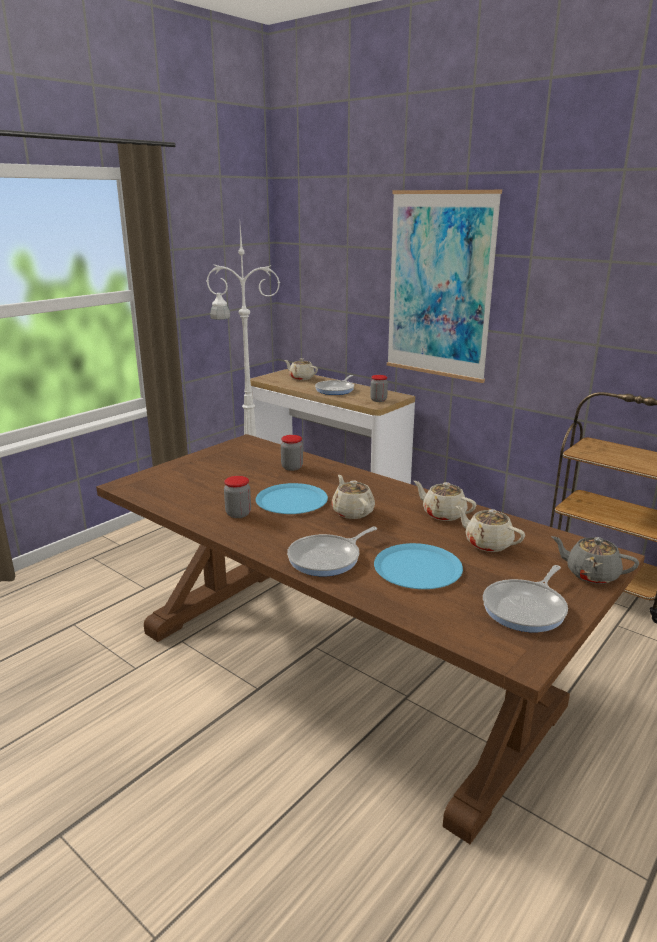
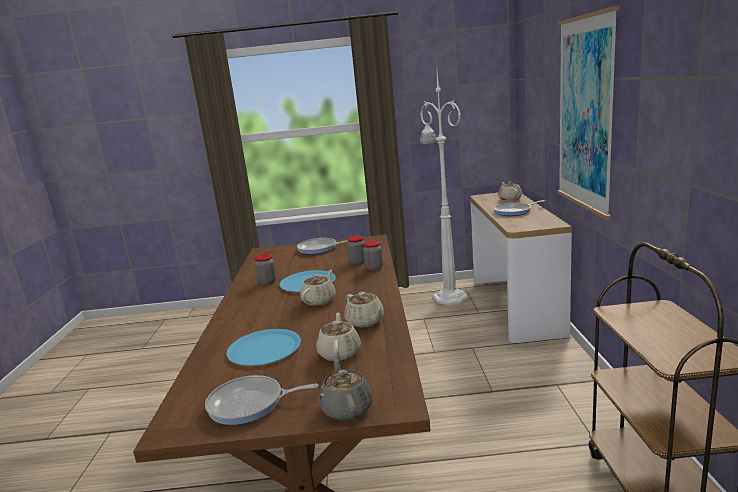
camera: 50 degrees right, 5 degrees down
(327, 558) = (242, 322): frying pan -> frying pan (319, 248)
(378, 400) = (528, 225): jar -> jar (374, 268)
(443, 514) = (365, 322): beige teapot -> beige teapot turned 150 degrees clockwise

